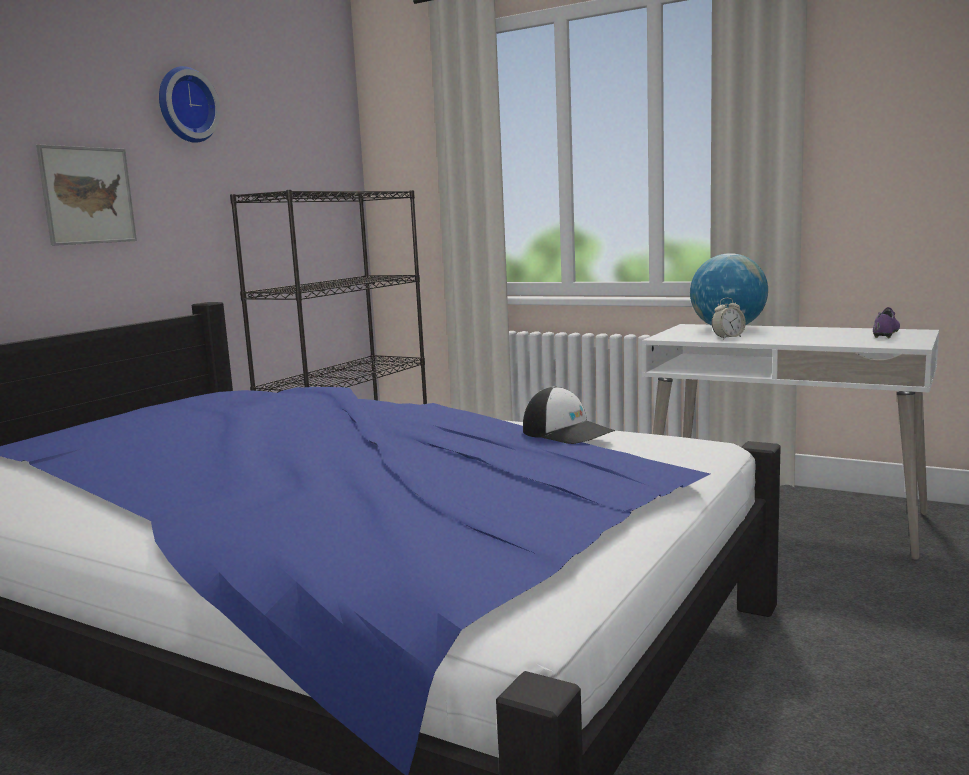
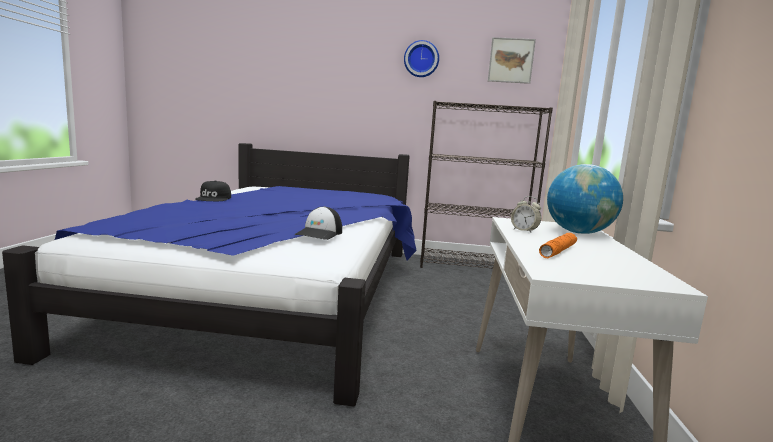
camera: 65 degrees right, 0 degrees up
(87, 195) = (361, 99): picture -> picture (511, 60)
(143, 496) = (214, 198): none -> black cap
(823, 338) = (558, 251): none -> orange flashlight
(886, 334) = (618, 271): purple shoe -> none

